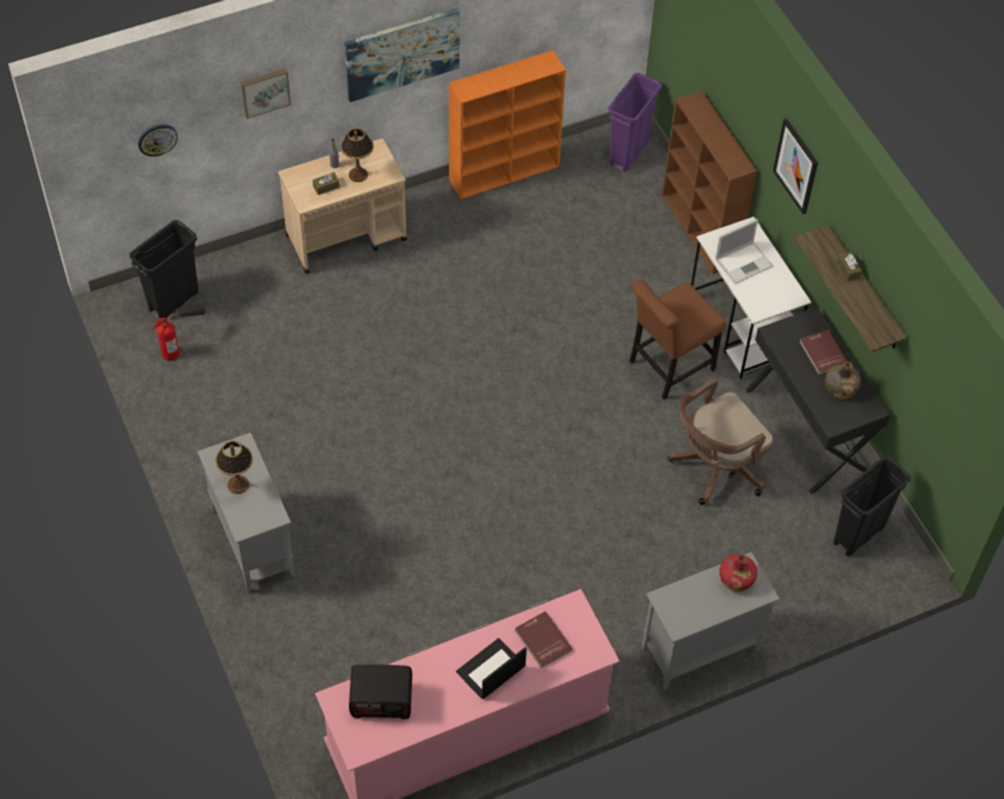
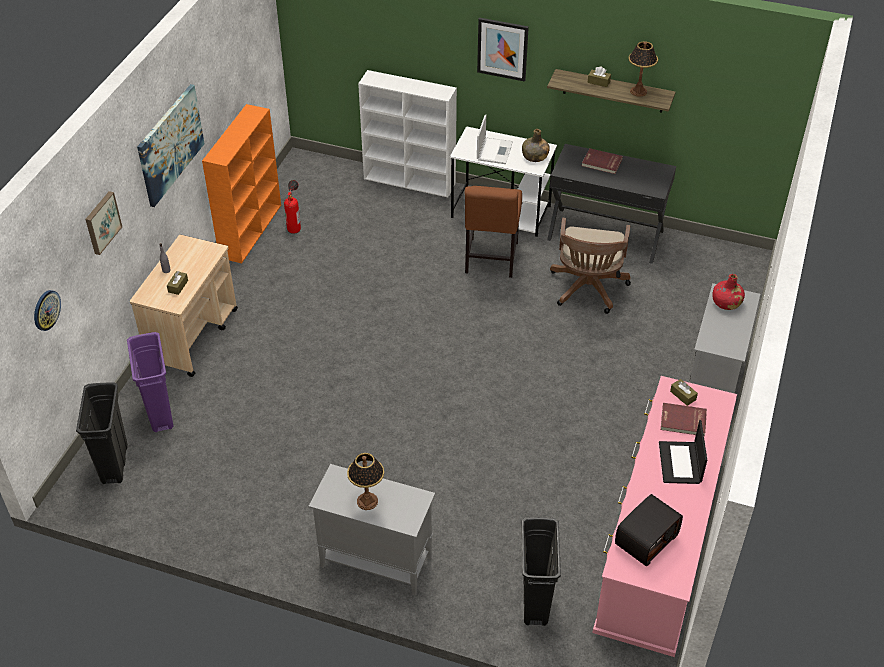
camera: 45 degrees left, 10 degrees down
(183, 344) = (158, 485): fire extinguisher -> fire extinguisher (294, 220)
(358, 174) = (191, 264): table lamp -> table lamp (638, 91)
(573, 621) = (683, 395): none -> brown tissue box
(628, 153) = (314, 171): purple trash can -> purple trash can (160, 413)
(700, 230) = (410, 181): brown bookcase -> white bookcase
(840, 388) = (634, 172): green bottle -> green bottle (535, 156)
(858, 534) = (702, 263): black trash can -> black trash can (535, 601)

